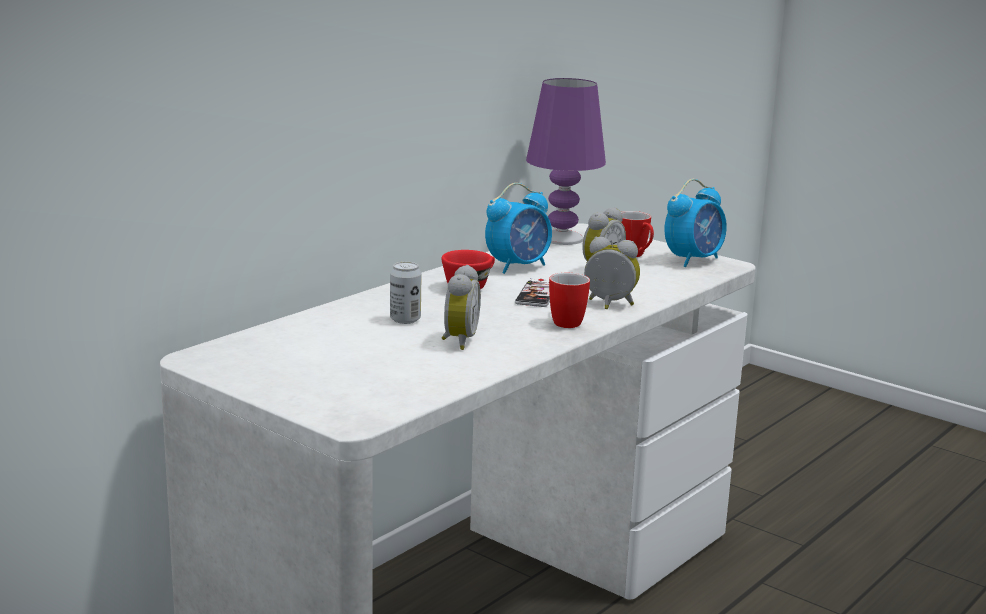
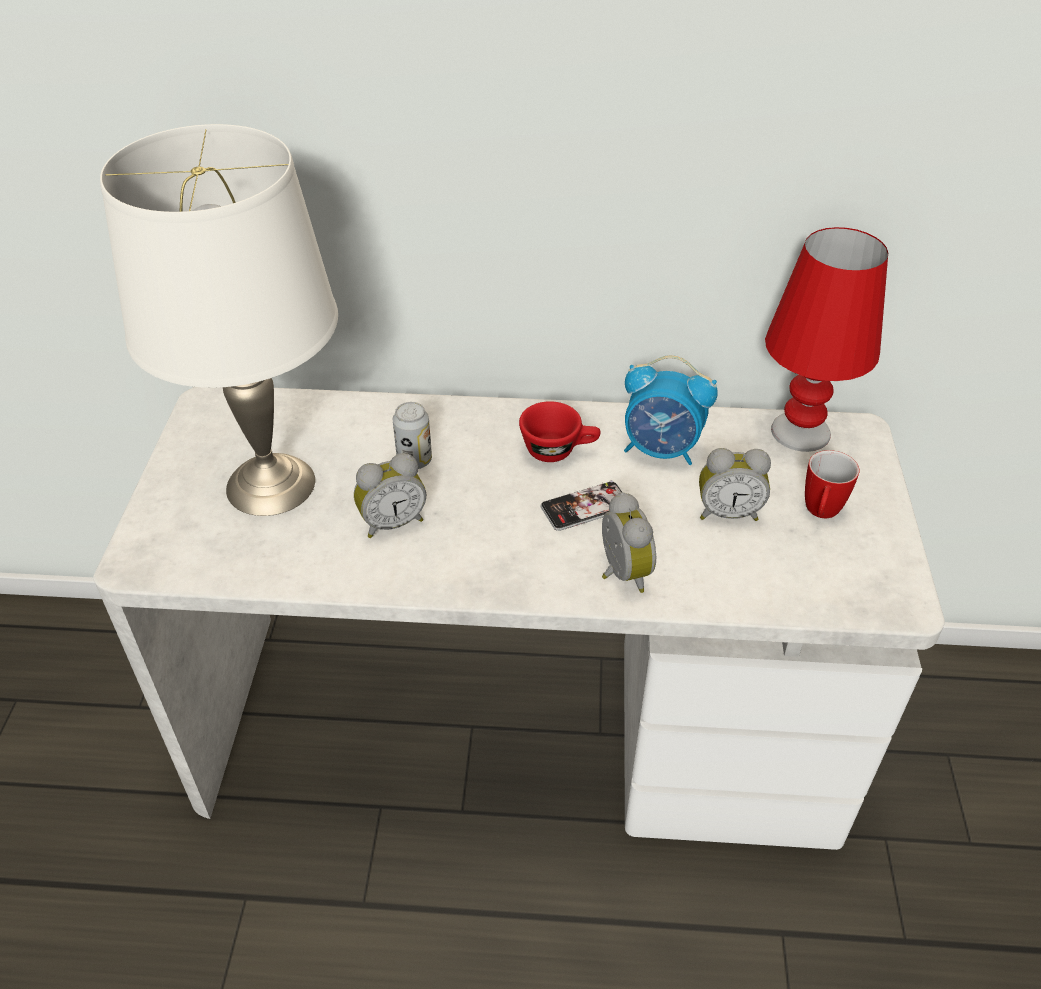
camera: 55 degrees right, 25 degrees up
(345, 361) = (271, 483): none -> white table lamp
(561, 238) = (799, 432): purple table lamp -> red table lamp
(567, 321) = (532, 566): mug -> none
(694, 260) = (875, 568): alarm clock -> none

